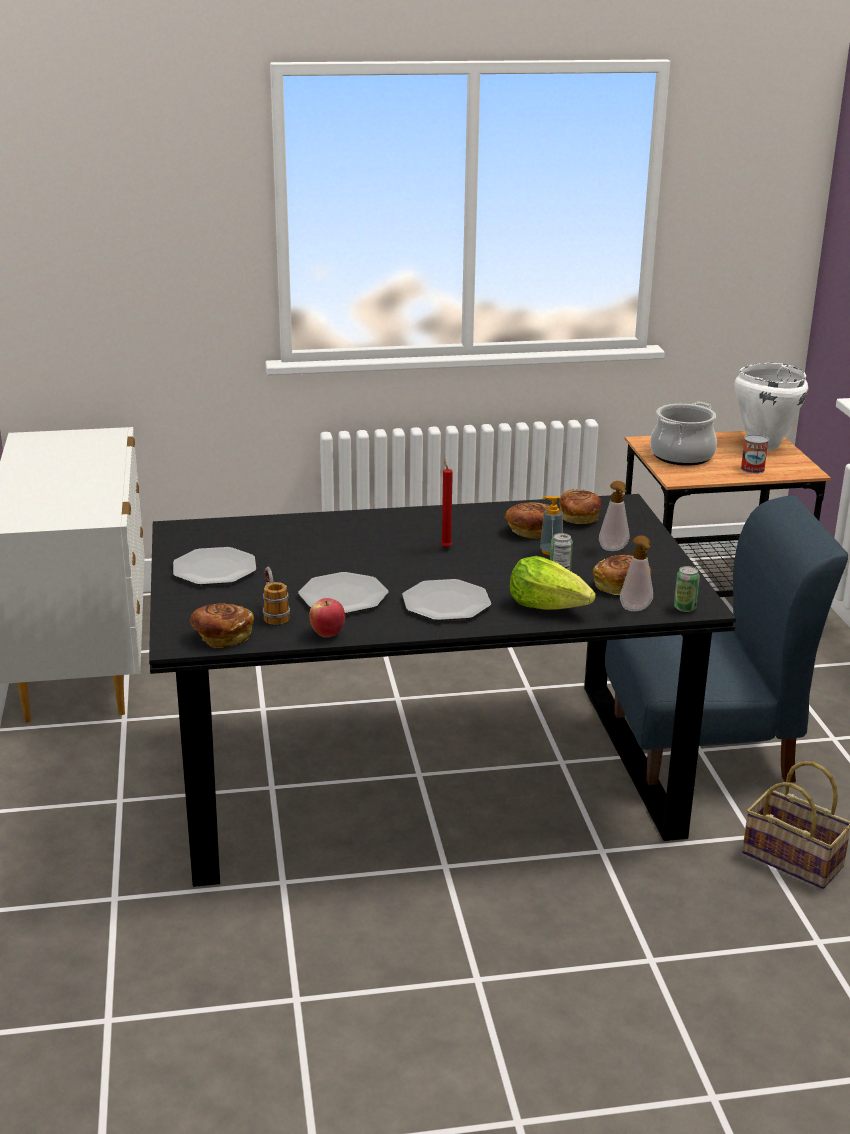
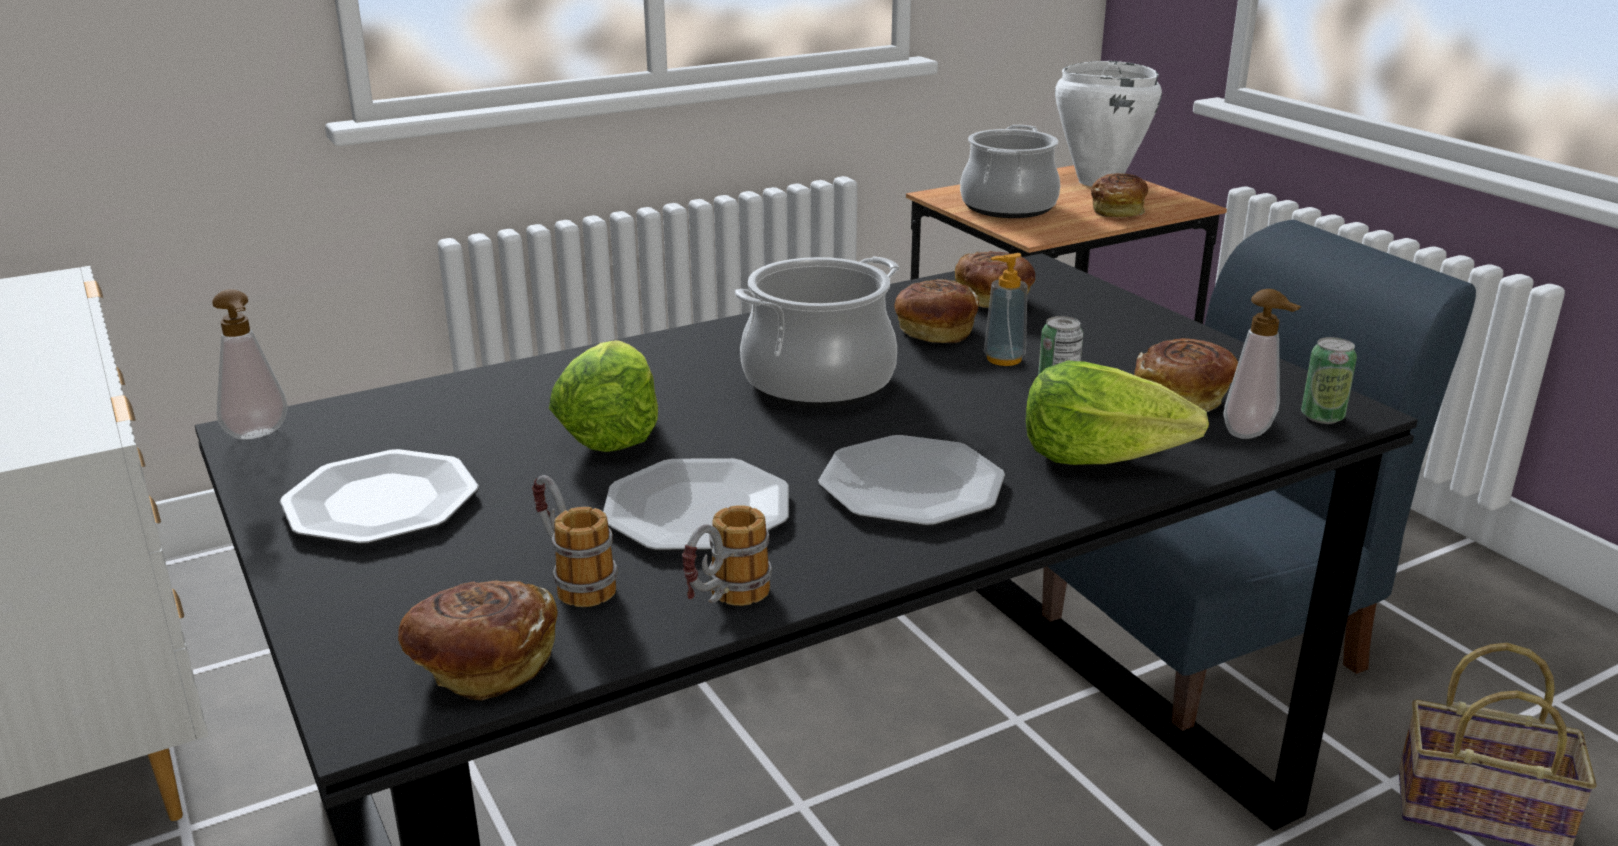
camera: 20 degrees left, 0 degrees up
(327, 633) = (724, 603): apple -> mug
(329, 554) = (610, 431): none -> lettuce
(445, 547) = (818, 381): red candle -> cooking pot
(614, 550) = (1100, 340): soap dispenser -> soap dispenser (259, 435)
(752, 469) = (1118, 211): can -> bread

